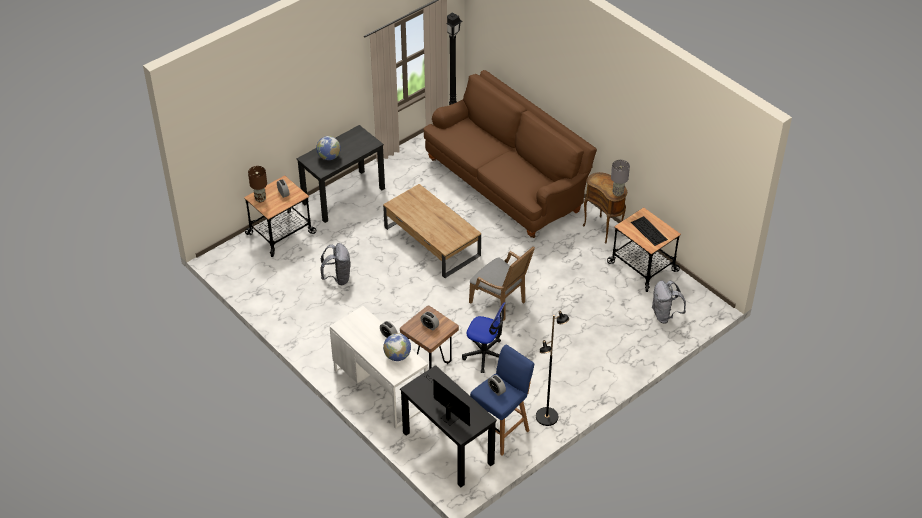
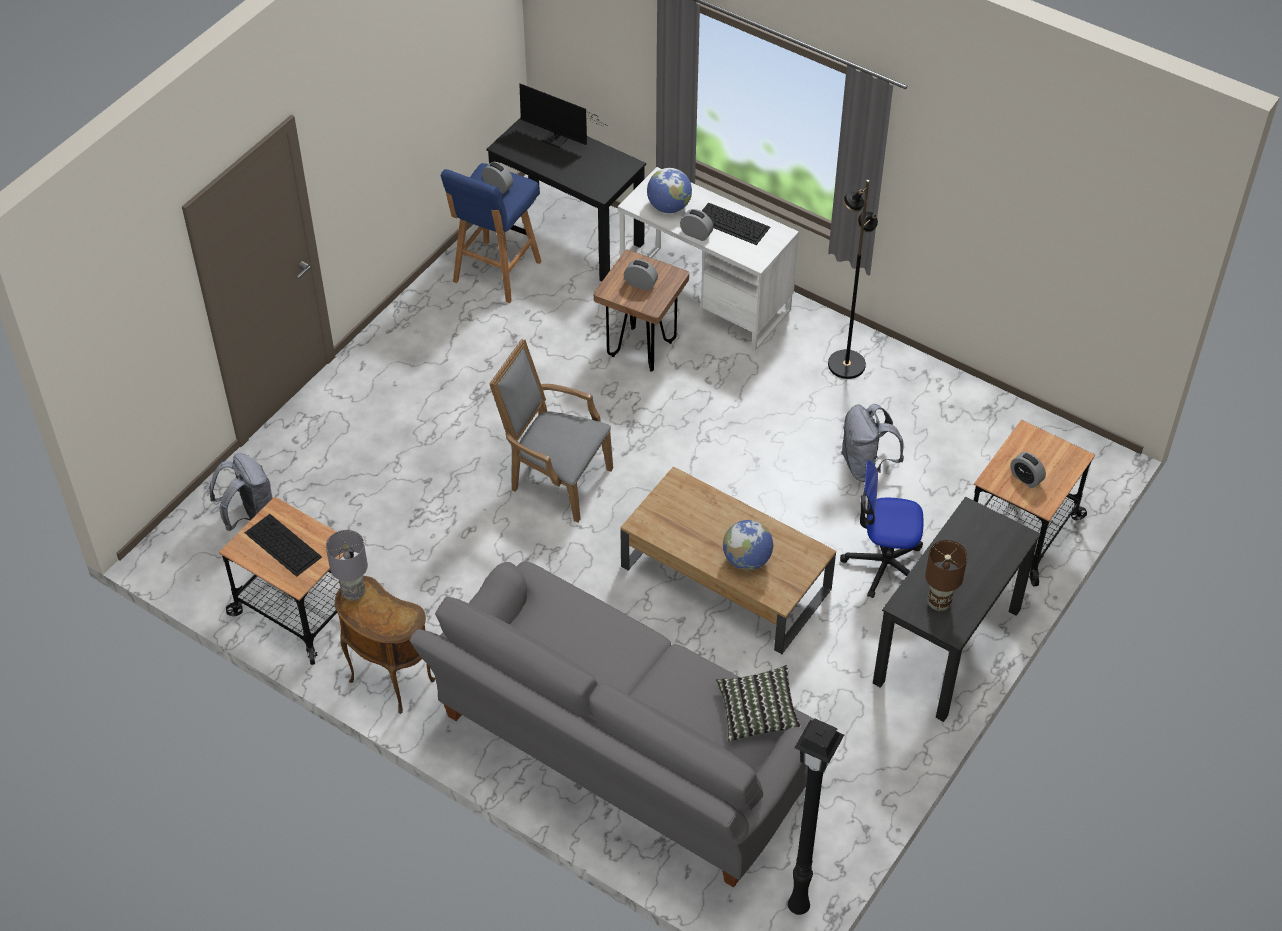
camera: 165 degrees right, 5 degrees up
(260, 199) = (1061, 456): brown table lamp -> brown table lamp (939, 603)
(329, 157) = (977, 550): globe -> globe (747, 560)
(364, 338) = (733, 224): none -> keyboard
(451, 135) = (757, 712): none -> pillow
(485, 355) = (555, 382): office chair -> office chair (883, 564)
(506, 183) = (621, 756): brown sofa -> grey sofa
(547, 417) = (429, 306): black floor lamp -> black floor lamp (845, 364)

